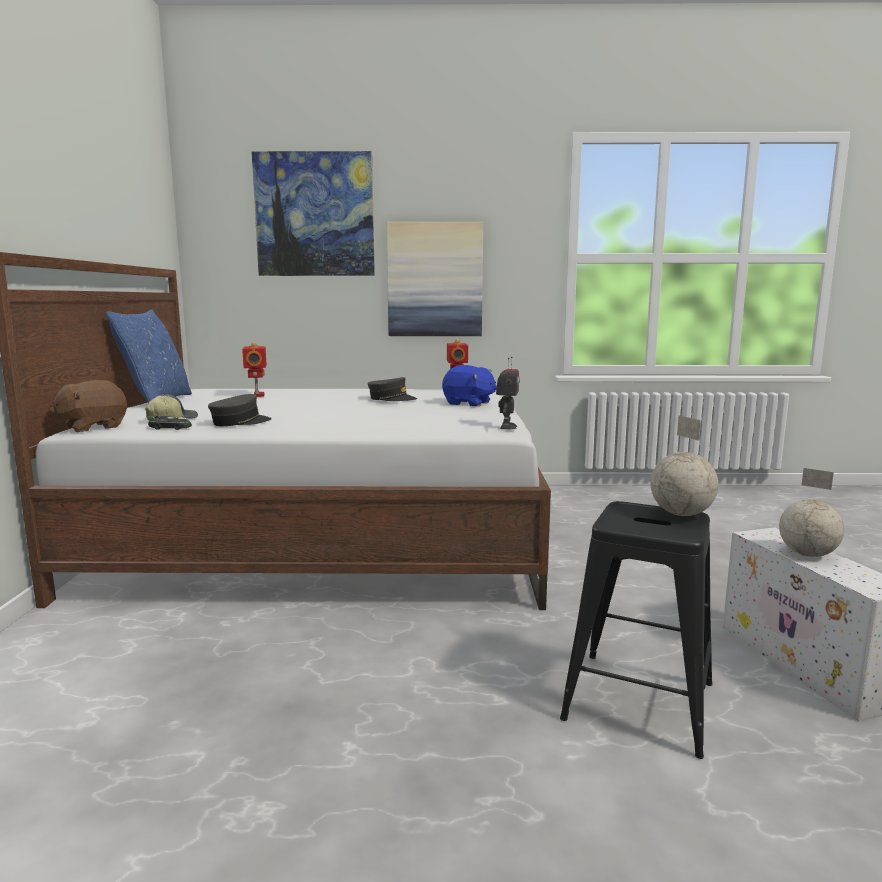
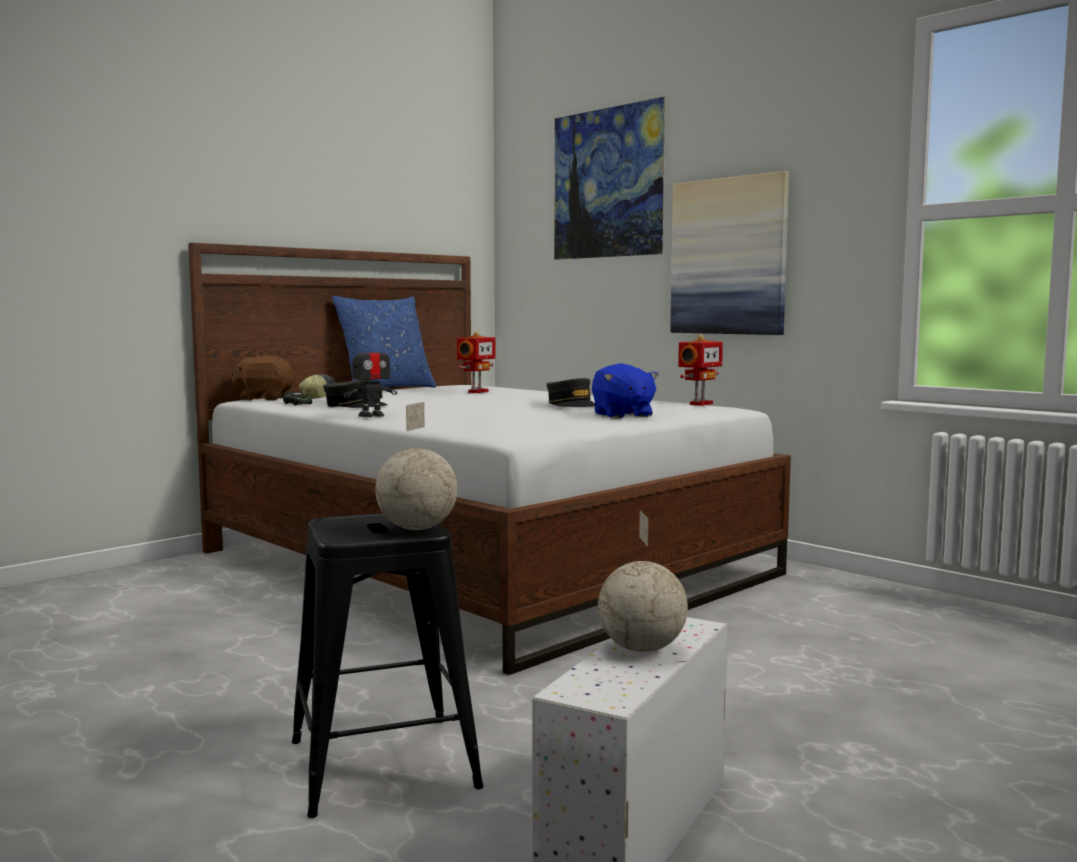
camera: 45 degrees right, 5 degrees down
(507, 427) = (528, 433): toy robot -> toy robot (372, 415)

